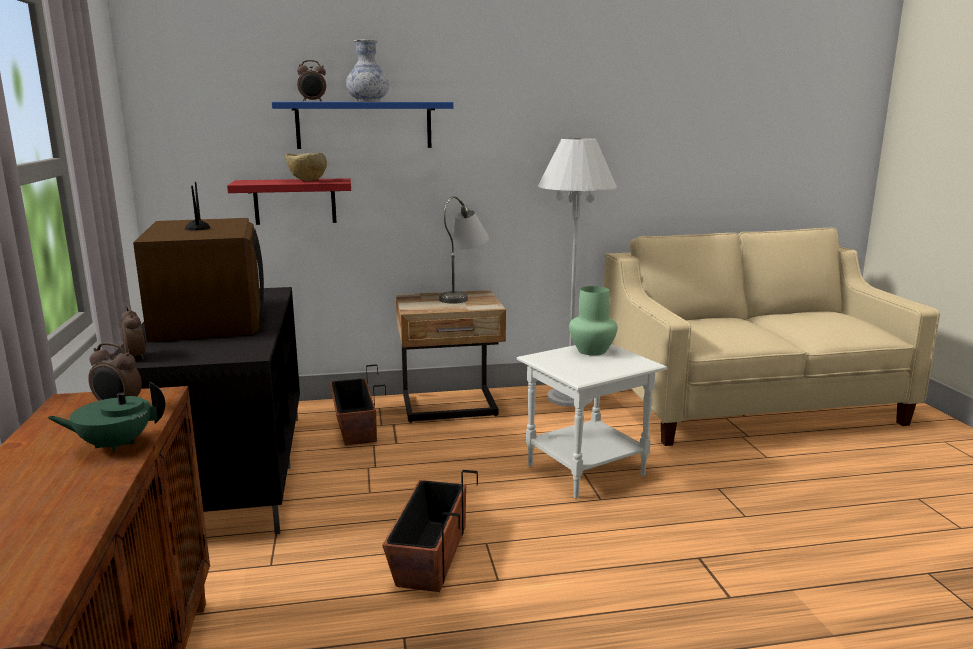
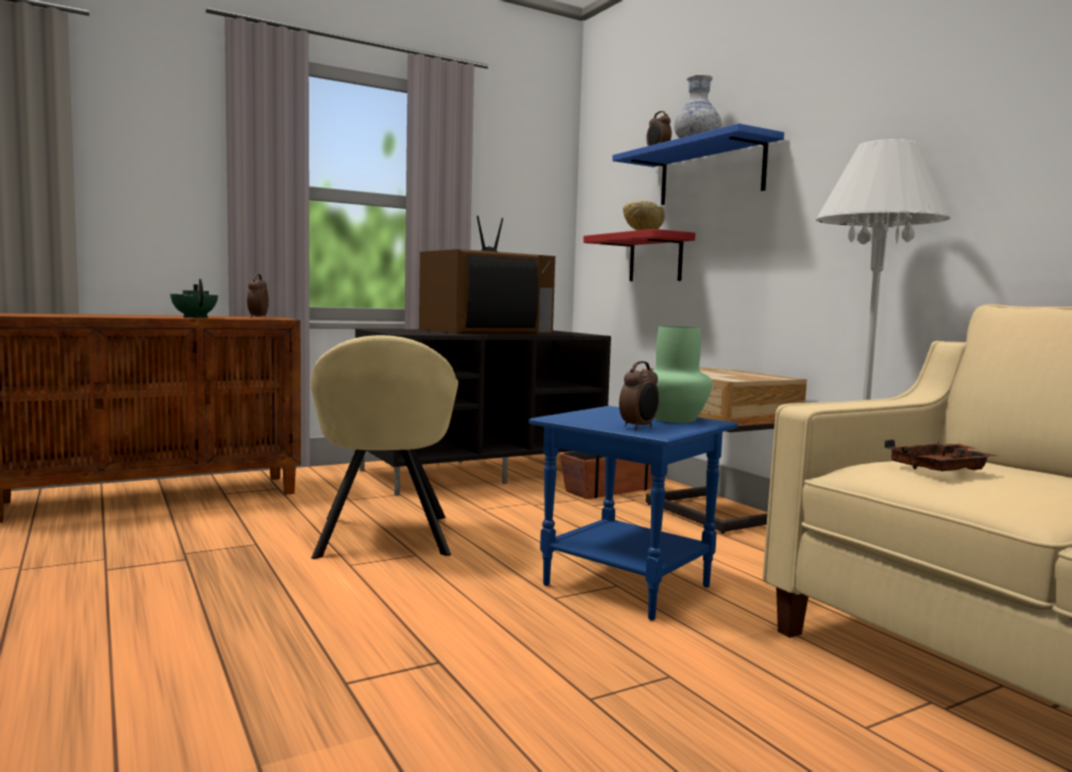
camera: 70 degrees right, 10 degrees down
(136, 357) = (385, 329): alarm clock -> alarm clock (639, 427)
(430, 555) = (383, 538): planter -> beige armchair
(464, 295) = (756, 375): grey table lamp -> none
(587, 470) = (628, 586): white side table -> blue side table
(719, 333) = (941, 469): none -> brown tray

